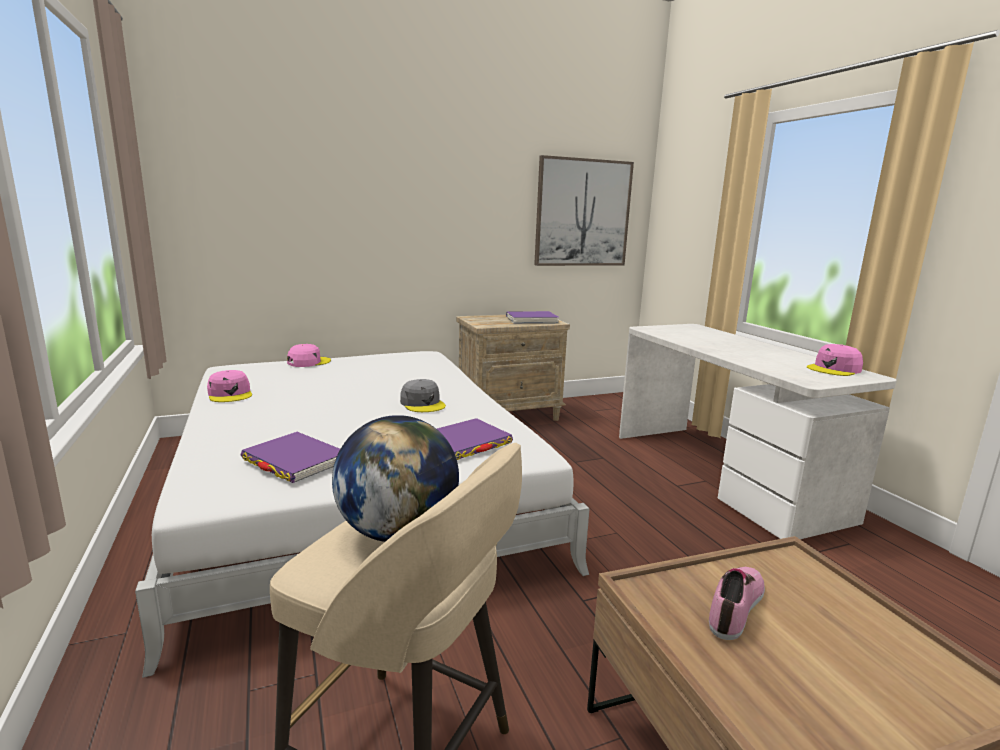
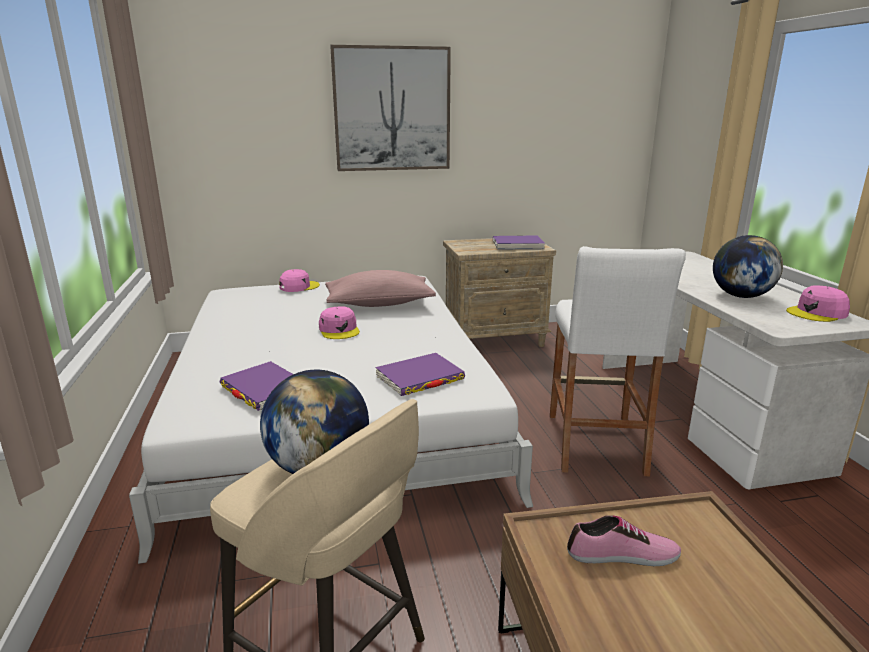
camera: 10 degrees right, 5 degrees up
(230, 394) = (224, 319): pink cap -> pink cap (339, 330)
(400, 376) = (379, 304): none -> pink pillow
(423, 404) = (392, 334): grey cap -> none
(583, 213) = (578, 131): picture -> picture (392, 109)
(632, 508) = (595, 443): none -> white stool
(736, 607) = (623, 555): shoe -> shoe turned 45 degrees clockwise
(761, 357) = (741, 296): none -> globe

